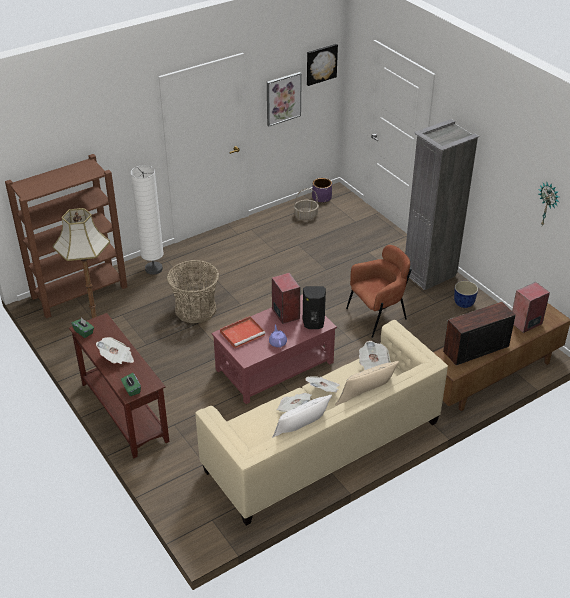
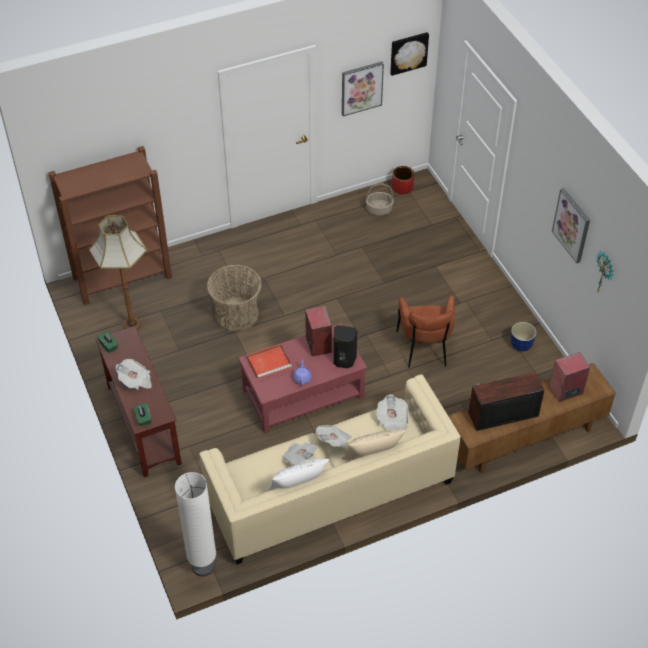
camera: 10 degrees right, 10 degrees up
(153, 269) = (203, 259): white floor lamp -> white floor lamp (203, 566)
(321, 197) = (402, 187): purple planter -> red planter
(378, 316) = (424, 348): brown armchair -> brown armchair turned 105 degrees clockwise
(429, 274) = (494, 304): grey cabinet -> none
(506, 171) = (572, 225): none -> picture

